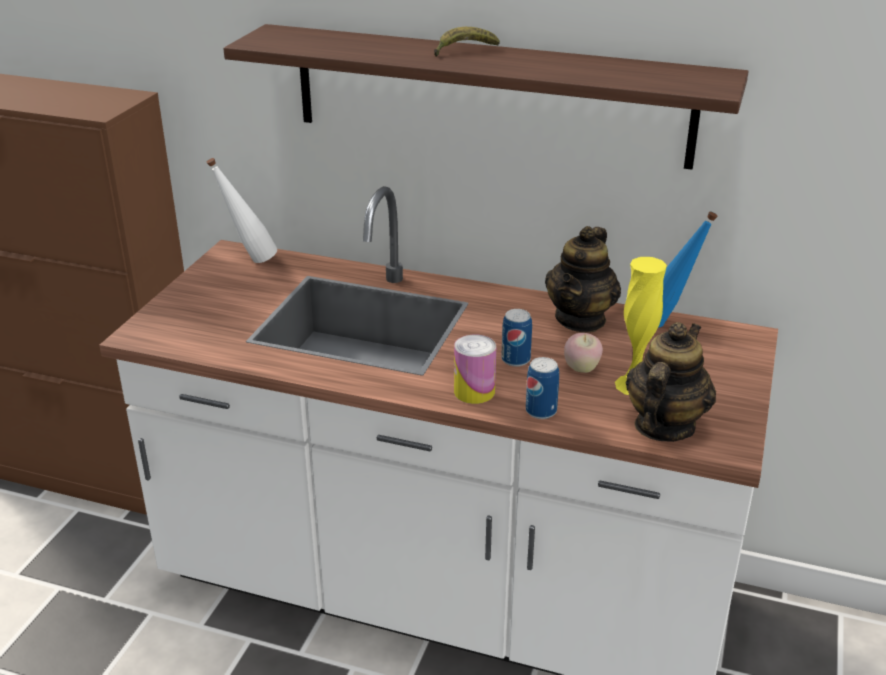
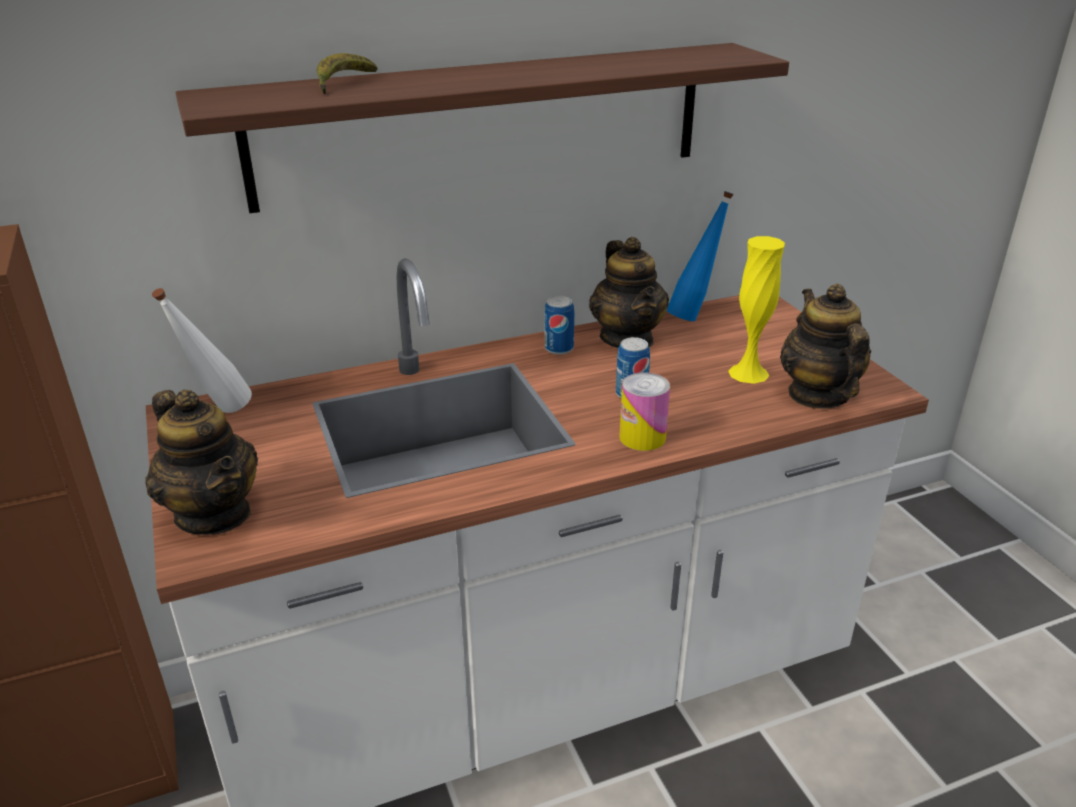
camera: 40 degrees left, 0 degrees up
(171, 318) = (214, 514): none -> teapot
(463, 50) = (470, 72): banana -> banana (343, 84)
(541, 411) = (719, 427): can -> can (559, 348)
(581, 369) = (692, 378): apple -> none

